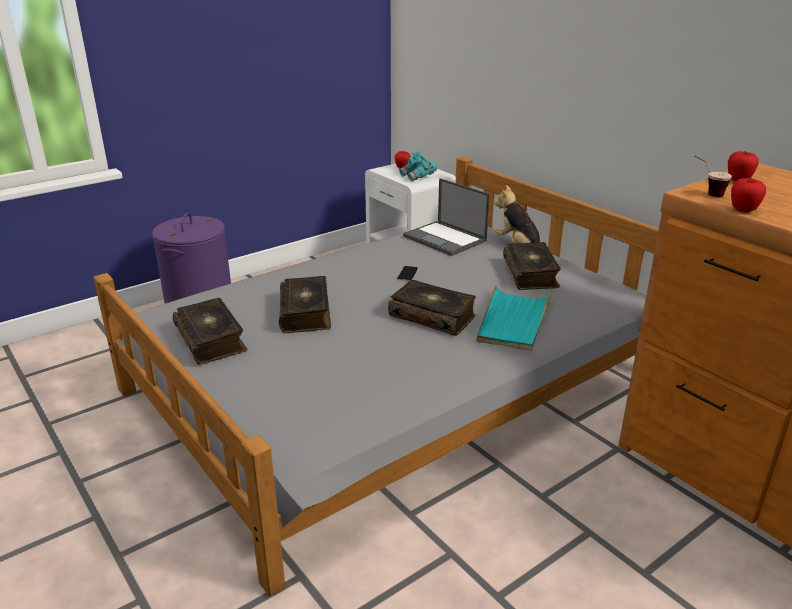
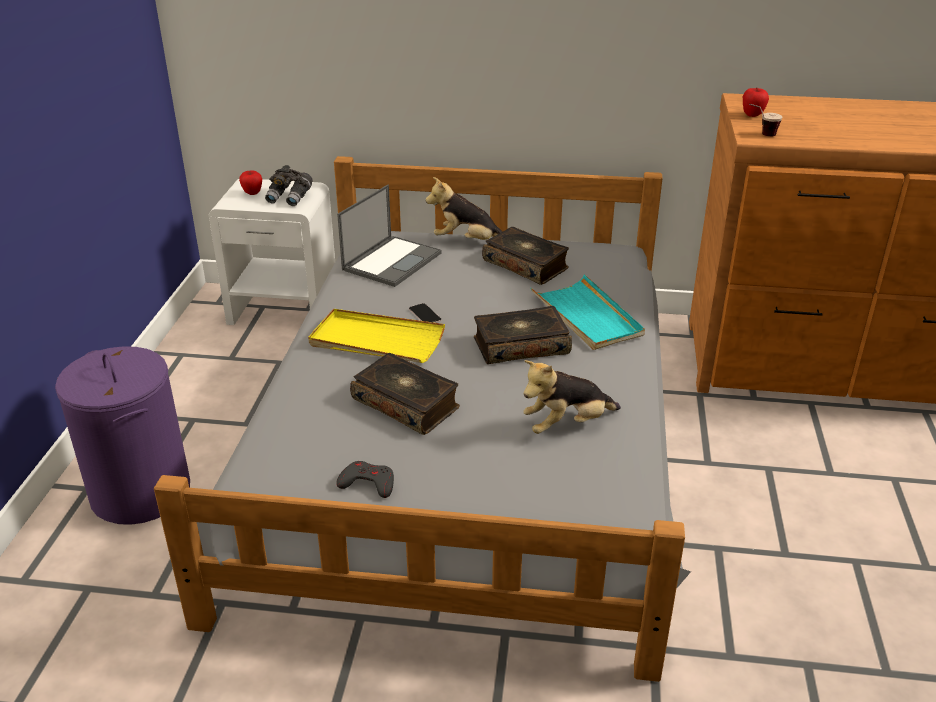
camera: 45 degrees left, 5 degrees up
(211, 339) = (368, 483): book -> grey game controller
(353, 275) = (376, 341): none -> yellow tray
(372, 373) = (567, 425): none -> plush toy
(418, 177) = (290, 198): turquoise binoculars -> grey binoculars
(446, 239) = (392, 261): laptop -> laptop turned 60 degrees counterclockwise
(743, 211) = (809, 143): apple -> none

